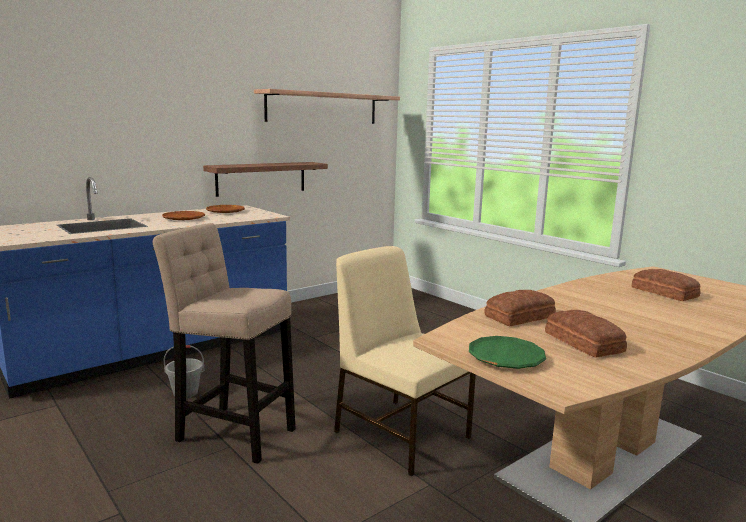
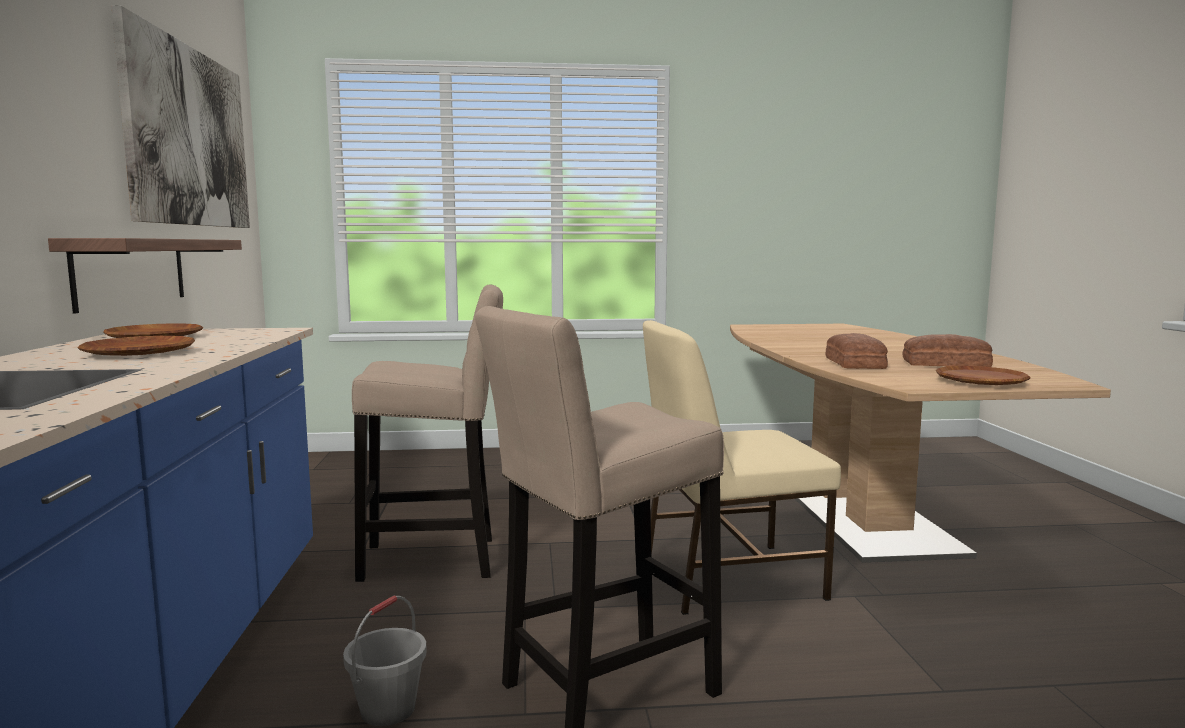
camera: 55 degrees left, 5 degrees down
(322, 355) = (437, 560): none -> beige stool
(323, 108) = (189, 137): shelf -> picture
(506, 357) = (981, 381): green plate -> brown plate
(664, 292) = (817, 334): bread -> none

